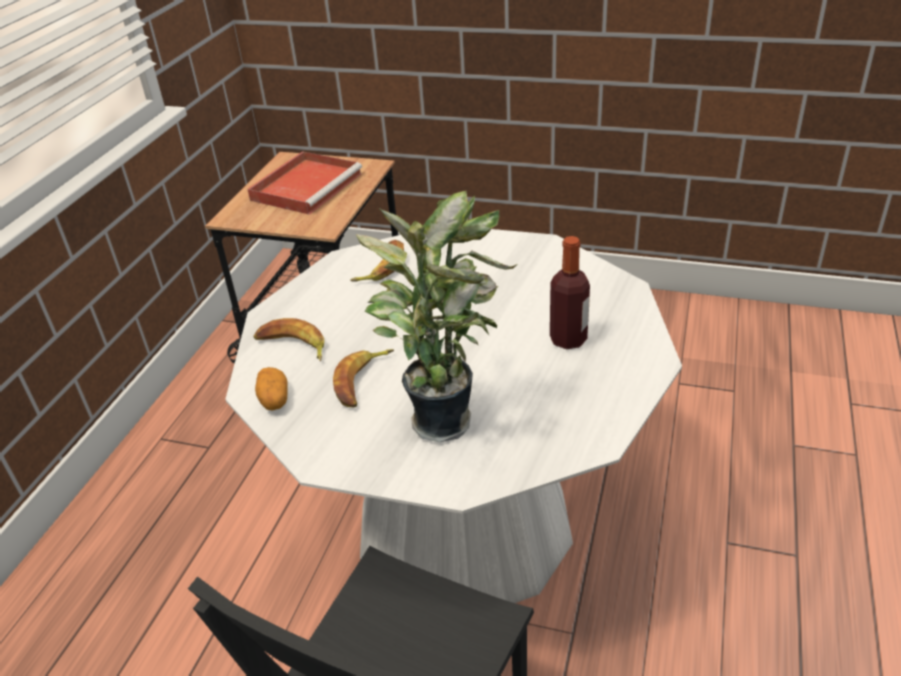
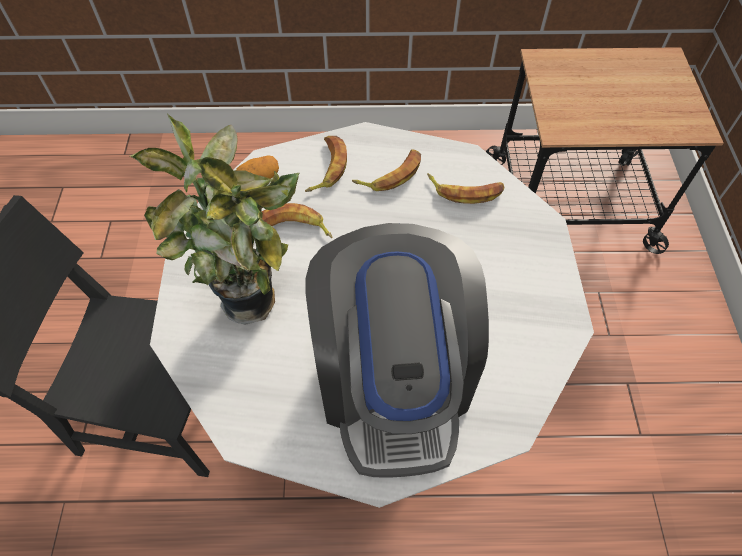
camera: 70 degrees right, 20 degrees up
(307, 186) = (626, 91): red tray -> none
(332, 305) = (391, 174): none -> banana
(568, 339) = (394, 382): bottle -> coffee machine

